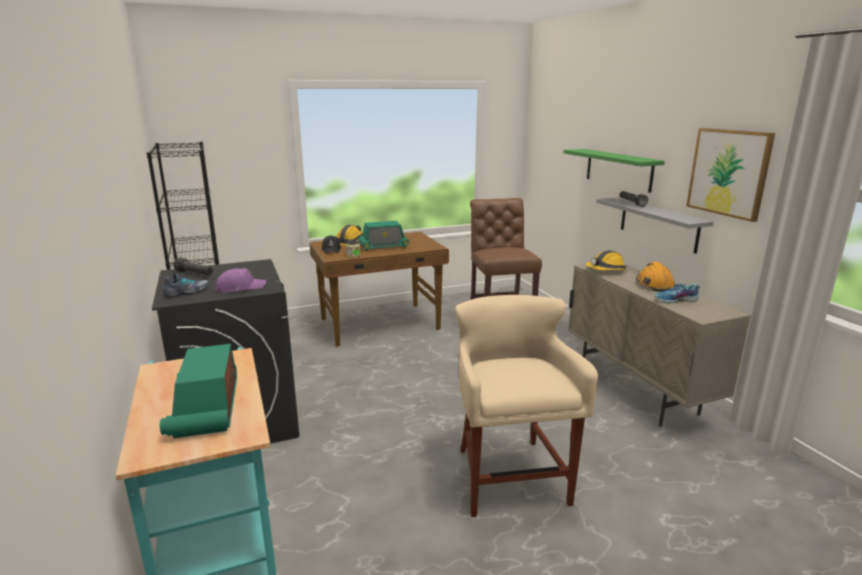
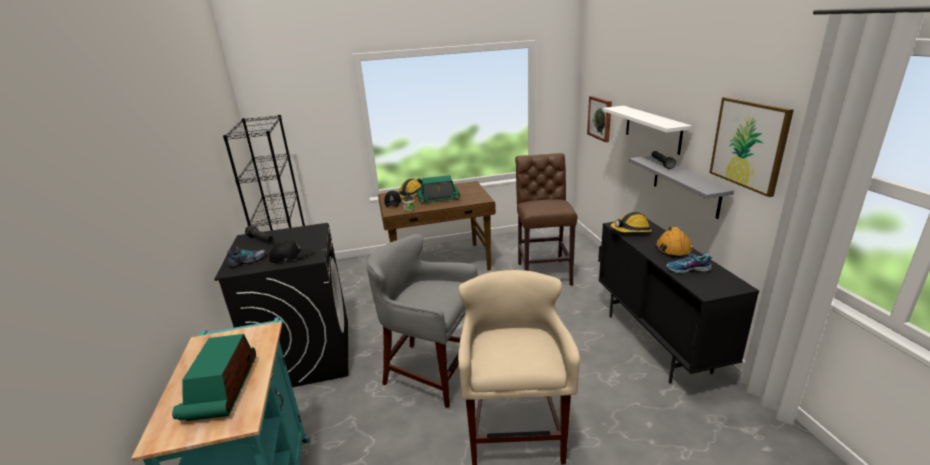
camera: 10 degrees right, 5 degrees up
(240, 288) = (290, 257): purple cap -> black cap
(398, 429) = (431, 372): none -> grey stool
(555, 165) = (600, 118): none -> picture
(618, 169) = (652, 129): green shelf -> white shelf
(636, 391) = (656, 343): beige cabinet -> black cabinet

